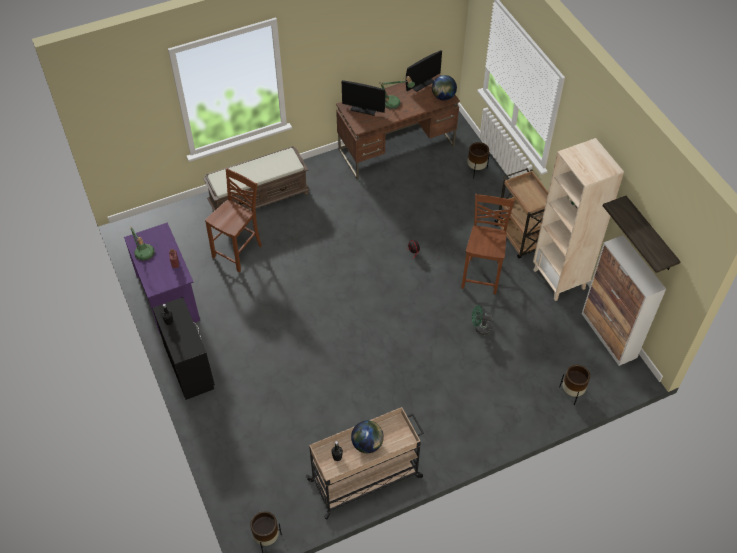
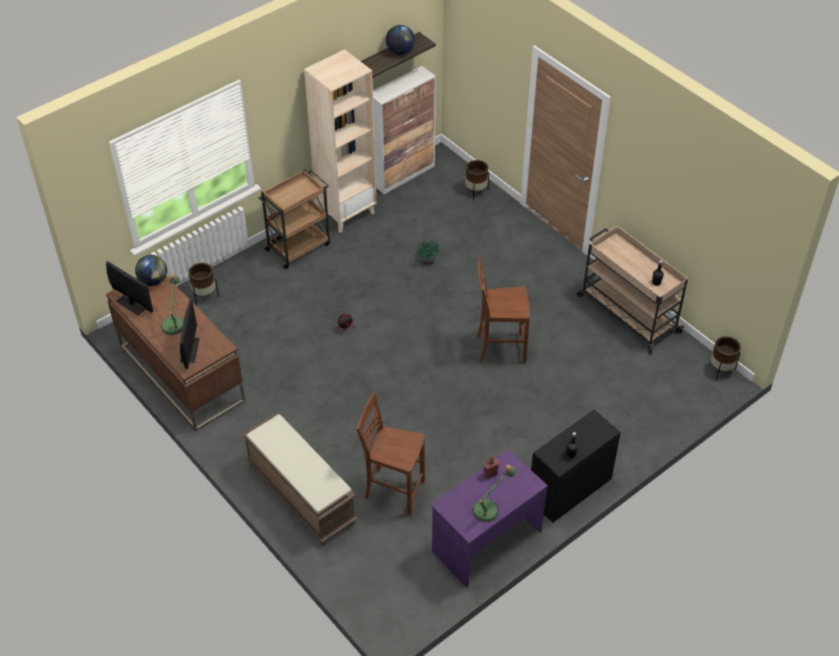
camera: 105 degrees left, 5 degrees down
(367, 444) = (633, 265): globe -> globe (400, 51)
(482, 275) = (358, 269): brown chair -> brown chair (499, 348)

